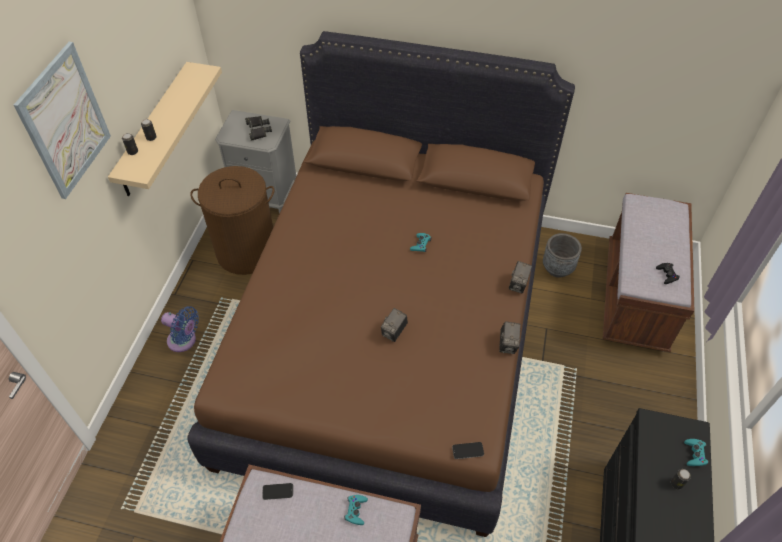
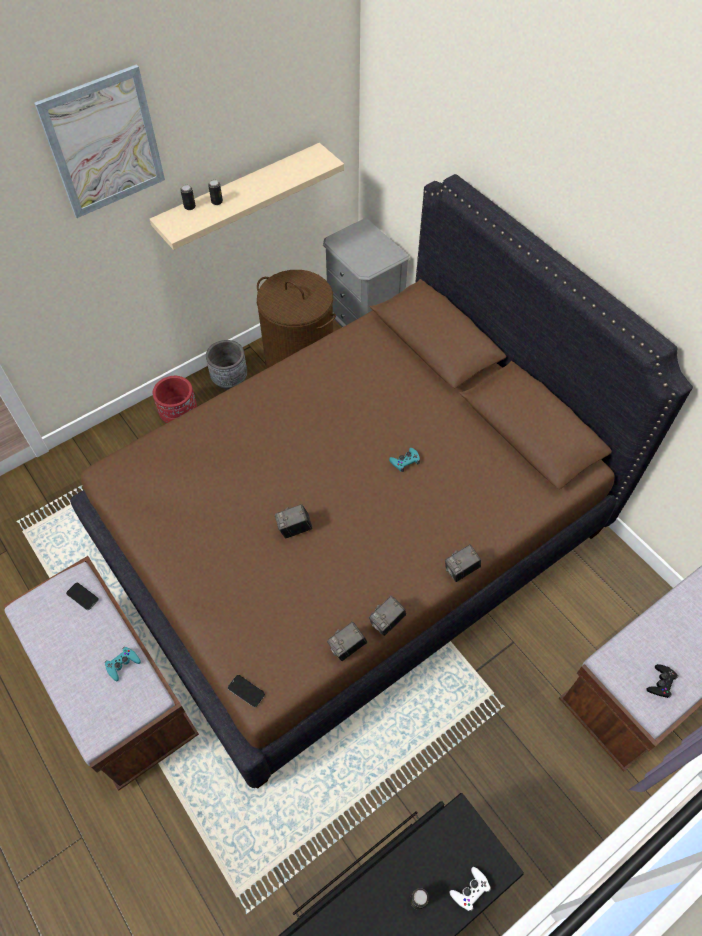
camera: 40 degrees right, 5 degrees up
(184, 341) = (180, 415): blue fan -> red planter
(258, 130) = (369, 251): black binoculars -> none
(500, 377) = (347, 647): none -> camera
(557, 268) = (589, 589): grey planter -> grey planter (230, 379)
(695, 454) = (470, 890): turquoise game controller -> white game controller

